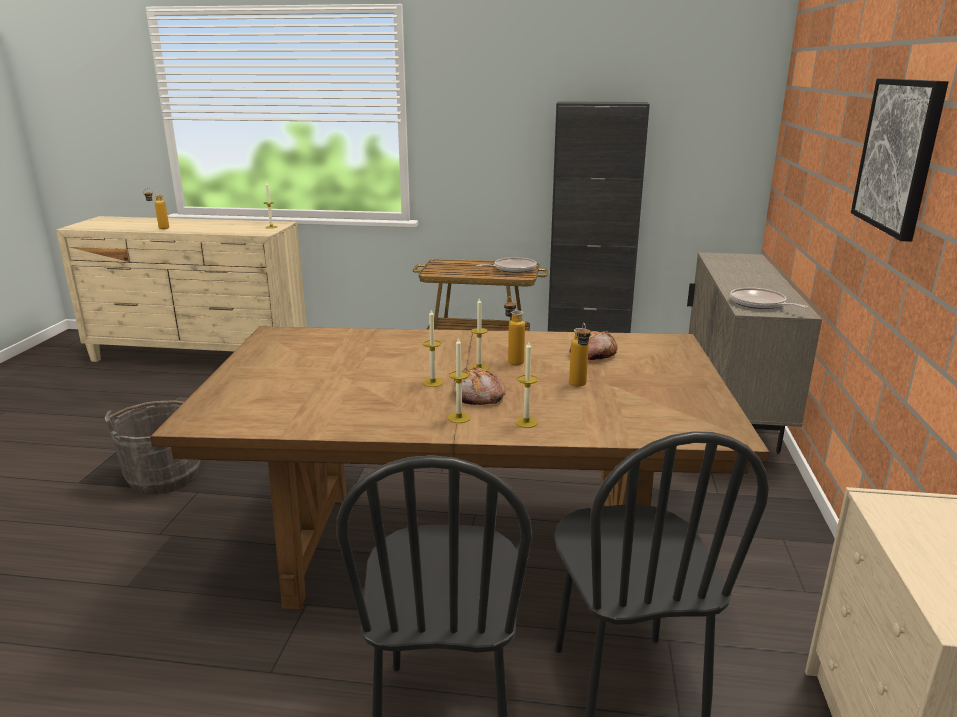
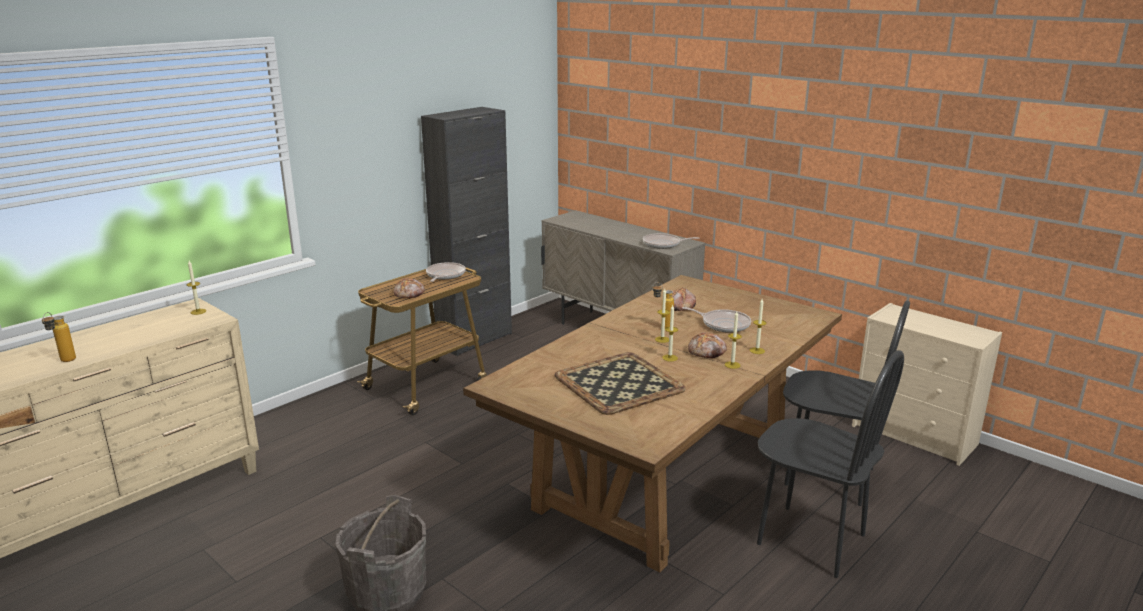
camera: 55 degrees left, 0 degrees up
(335, 376) = (620, 383): none -> tray
(454, 271) = (409, 294): none -> bread
(578, 386) = (723, 324): bottle -> frying pan
(899, 155) = (764, 139): picture -> none

